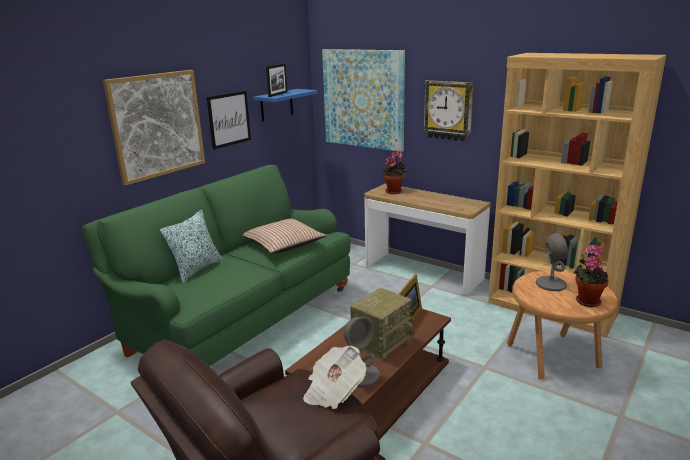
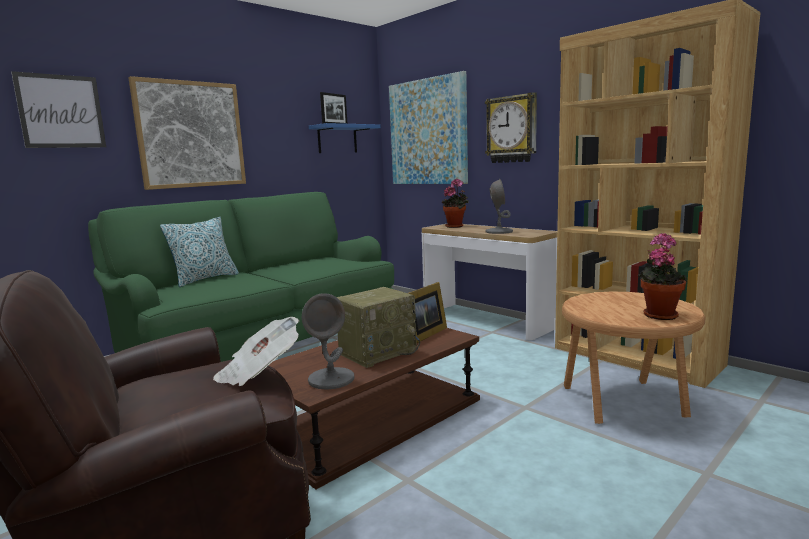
camera: 10 degrees right, 10 degrees down
(229, 119) = (278, 144): picture -> picture (61, 111)
(283, 244) = (313, 265): pillow -> none
(550, 284) = (615, 301): grey table lamp -> grey table lamp (499, 231)

